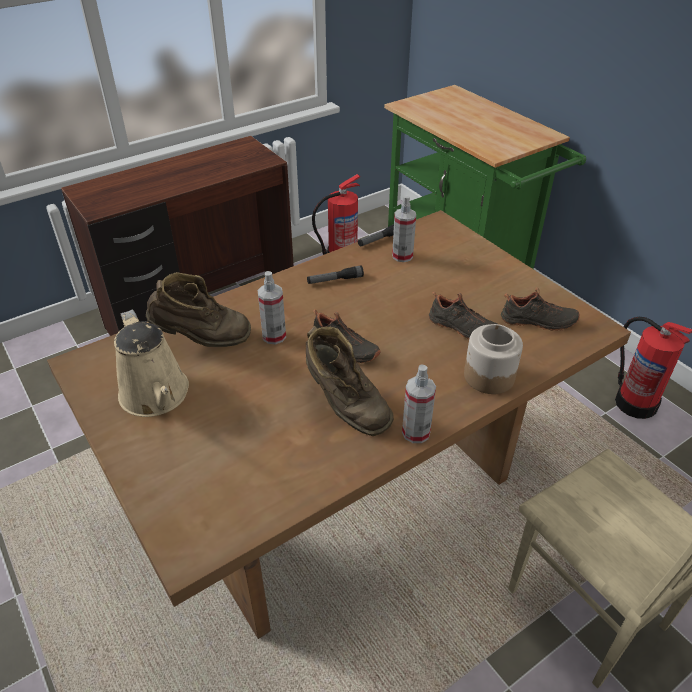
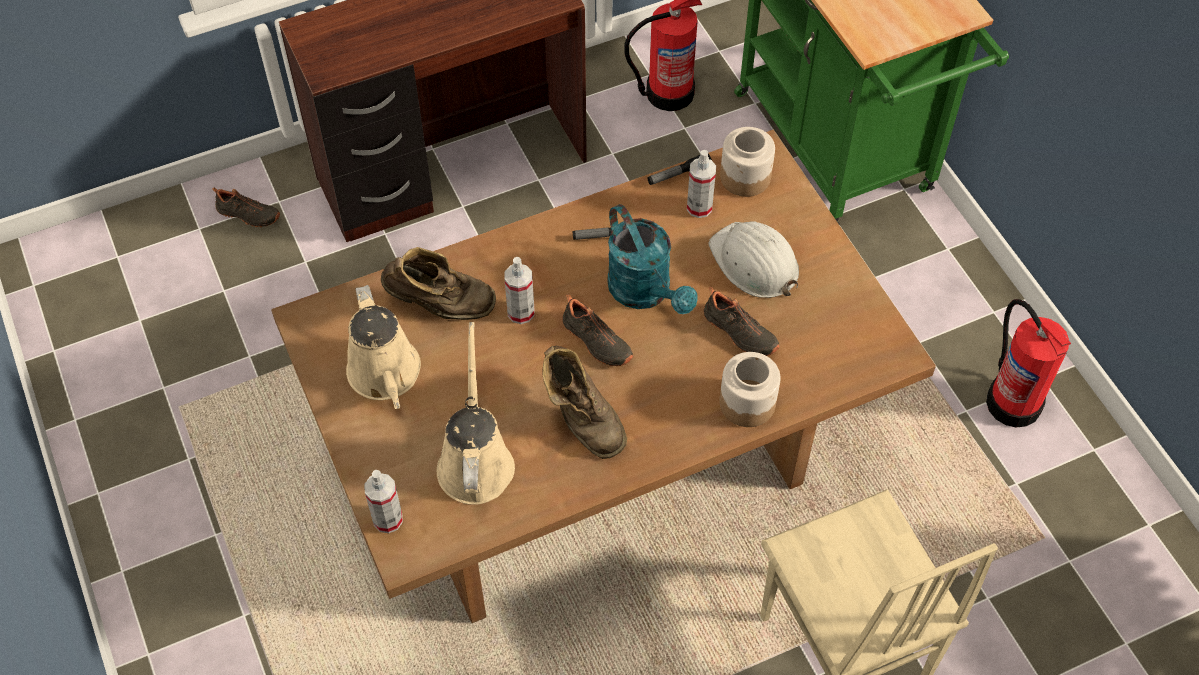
camera: 10 degrees right, 15 degrees up
(251, 455) = (475, 461): none -> beige watering can
(377, 311) = (646, 293): none -> turquoise watering can
(416, 432) = (647, 461): spray bottle -> spray bottle (388, 519)
(431, 236) = (746, 177): none -> jar
(457, 284) = (754, 263): none -> white hard hat
(538, 322) = (831, 336): black shoe -> black shoe (248, 215)

